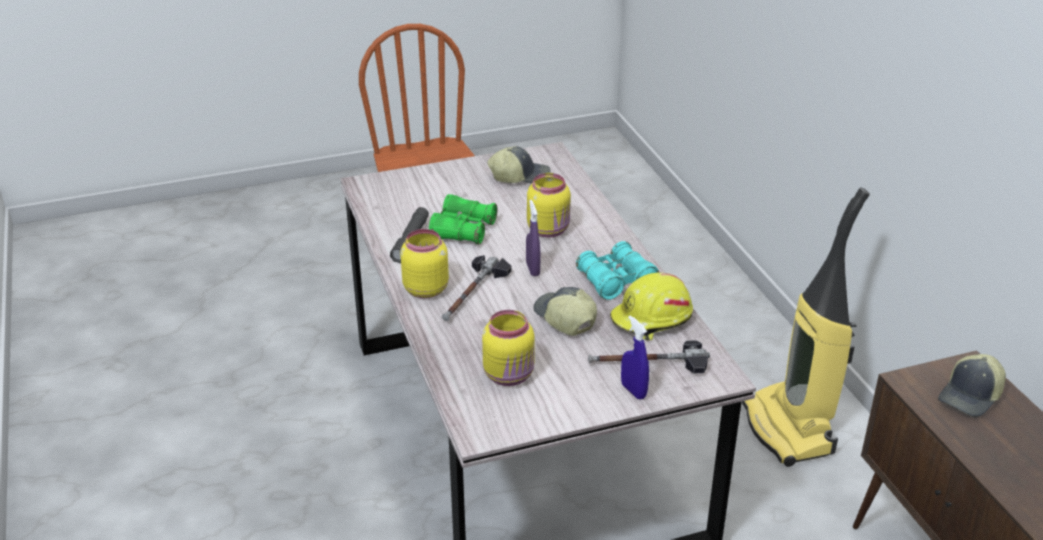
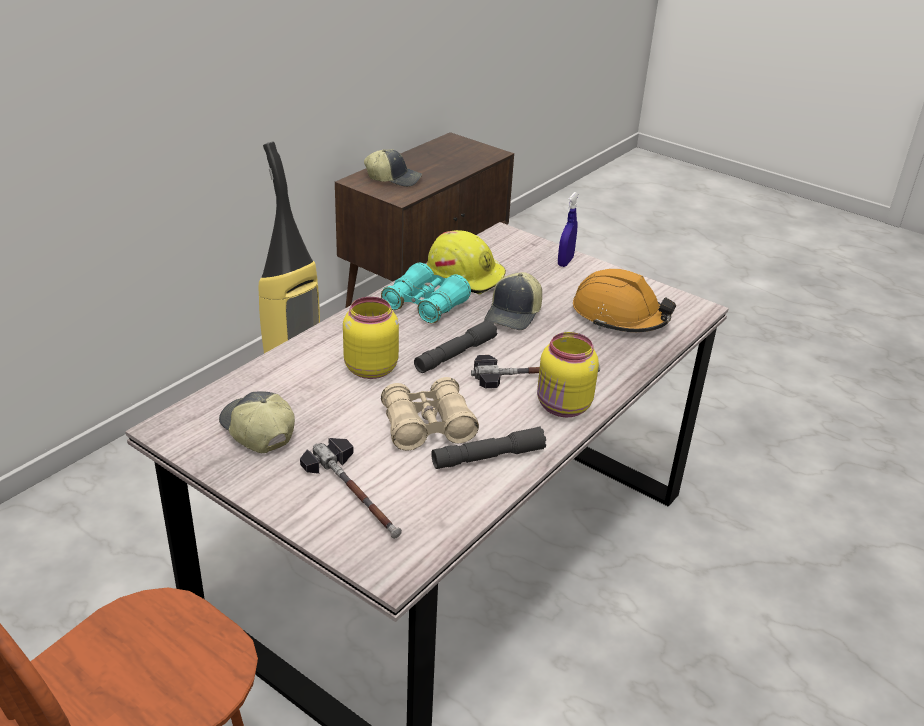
camera: 125 degrees left, 0 degrees up
(463, 230) = (427, 426): green binoculars -> beige binoculars
(510, 375) = (619, 316): yellow jar -> orange hard hat
(533, 269) = (455, 354): purple spray bottle -> grey flashlight
(648, 363) = (525, 263): hammer -> hammer (356, 494)

